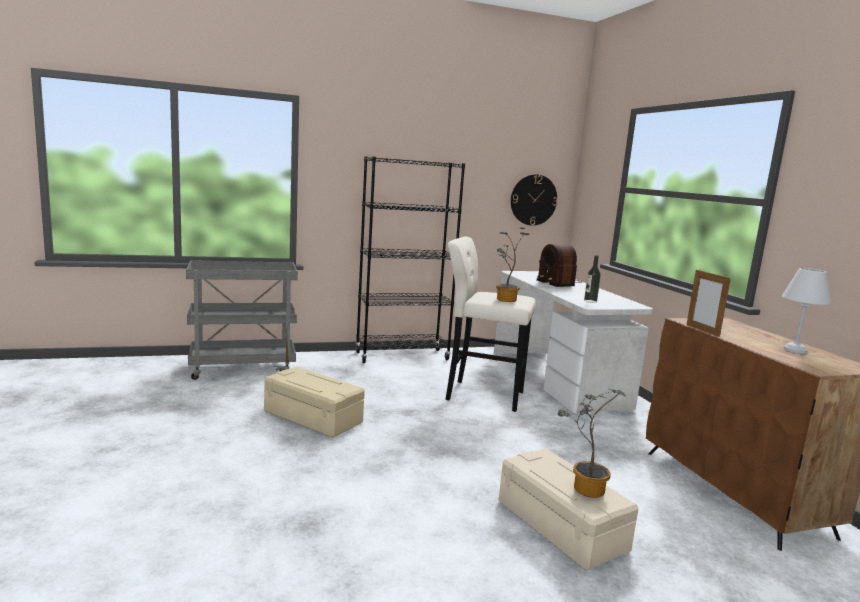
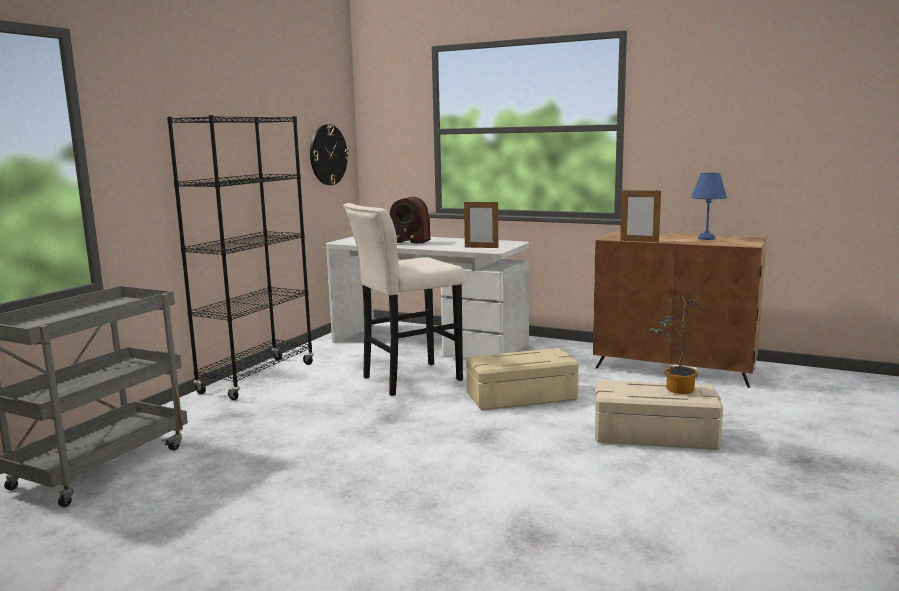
camera: 45 degrees left, 0 degrees up
(314, 417) = (317, 466): beige storage box -> beige storage box (521, 396)
(504, 300) = (428, 264): potted plant -> none
(590, 301) = (481, 247): bottle -> picture frame
(794, 350) = (706, 238): white table lamp -> blue table lamp

